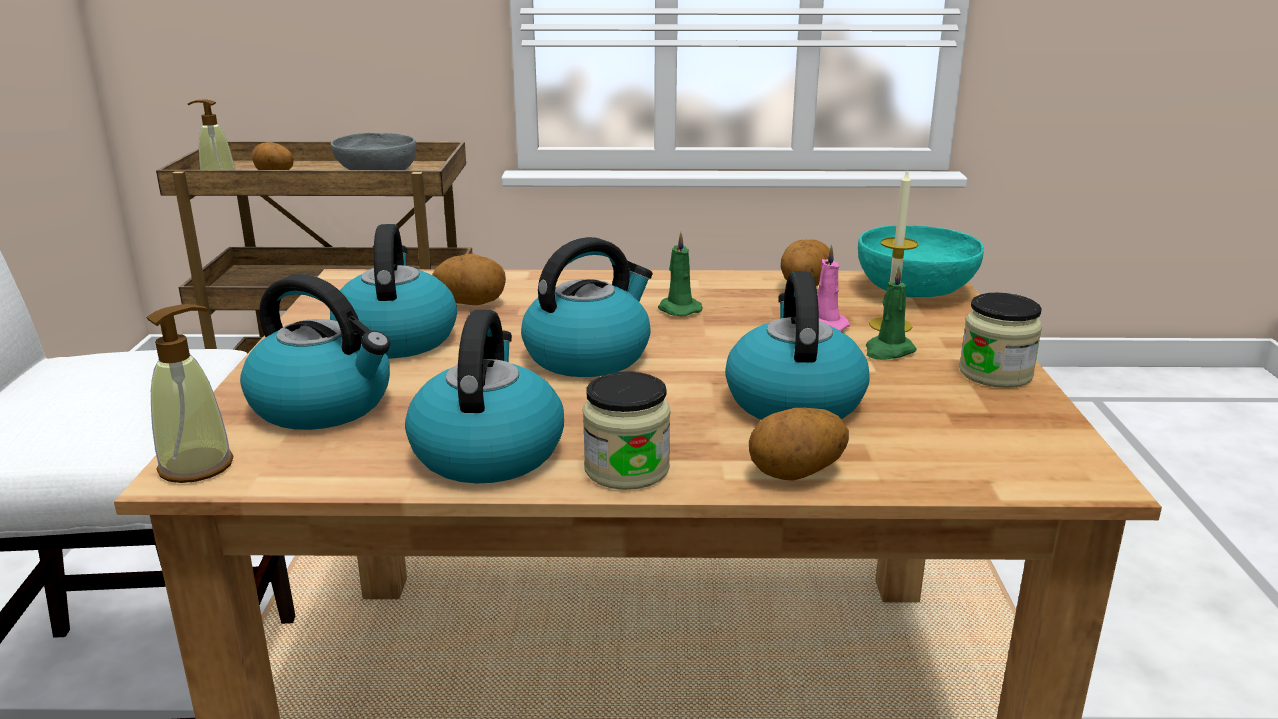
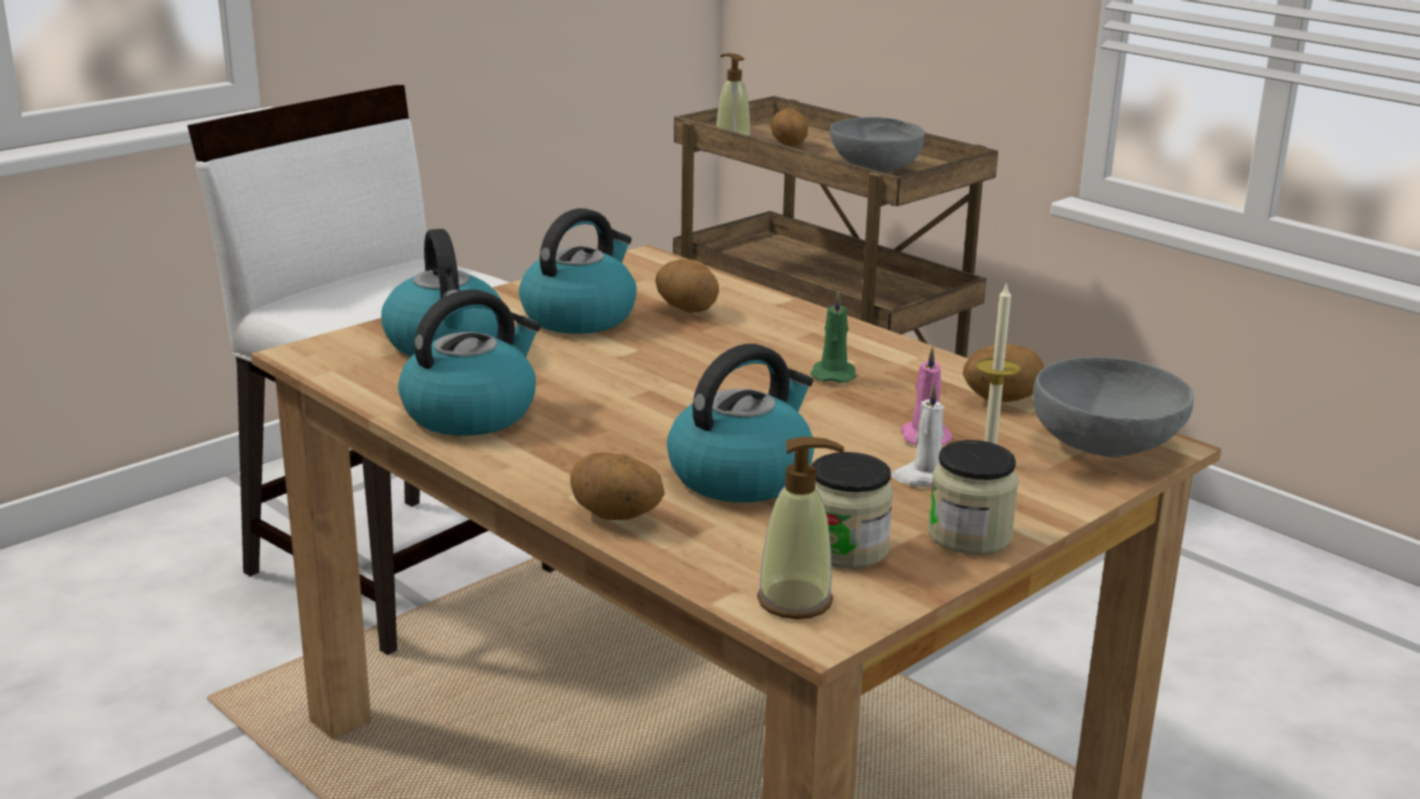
camera: 45 degrees right, 0 degrees up
(197, 466) = (317, 351): soap dispenser -> soap dispenser (795, 601)
(588, 355) = (677, 381): kettle -> none
(626, 469) = (522, 461): jar -> jar (846, 549)
(888, 351) = (923, 478): green candle -> white candle
(915, 290) = (1107, 445): turquoise bowl -> grey bowl

